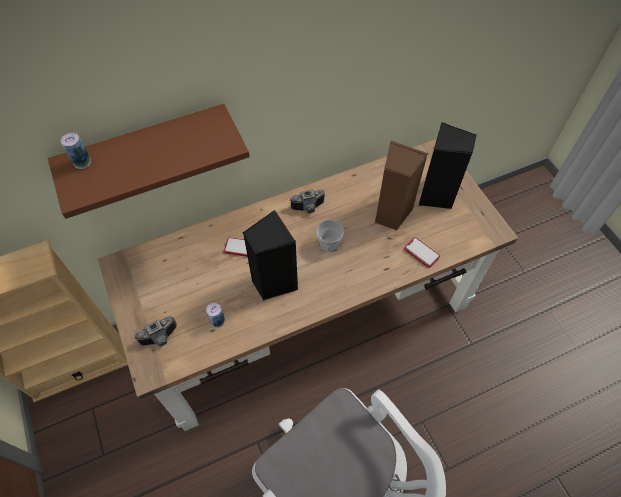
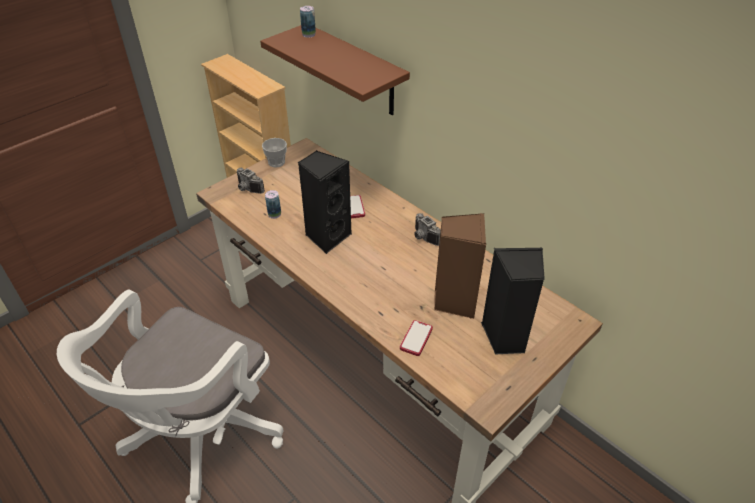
camera: 70 degrees right, 15 degrees down
(329, 243) = (389, 262): cup -> cup (276, 162)

